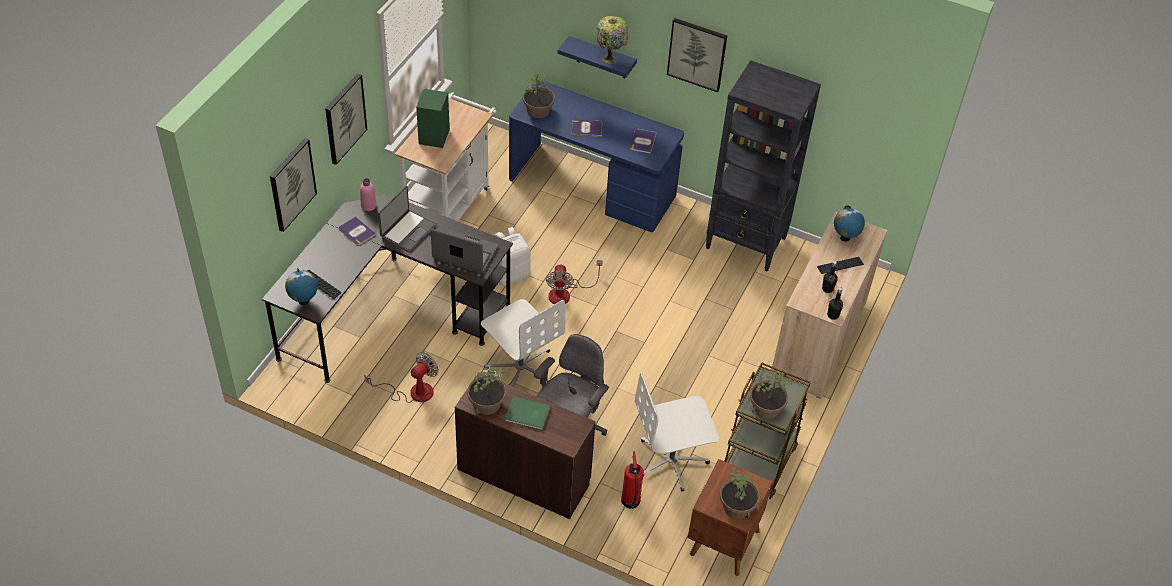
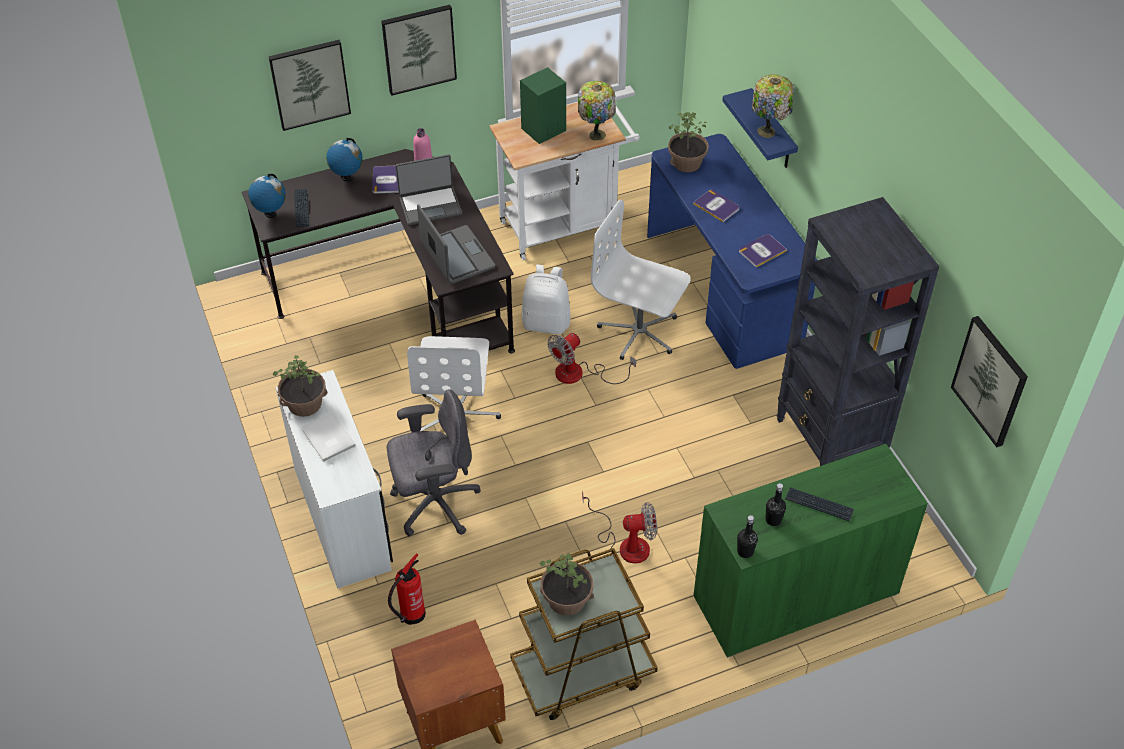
camera: 45 degrees right, 0 degrees up
(412, 392) = (337, 374): fan -> fan (626, 543)
(471, 121) = (596, 134): none -> table lamp
(523, 475) = (344, 517): brown desk -> white desk
(528, 415) = (327, 439): green book -> white book
(671, 461) = (496, 606): white office chair -> white office chair (639, 332)
(697, 54) = (845, 166): picture -> picture (990, 381)
(737, 506) = (436, 681): potted plant -> none
(818, 341) = (795, 595): beige cabinet -> green cabinet
(845, 238) = (861, 479): globe -> globe (347, 178)

